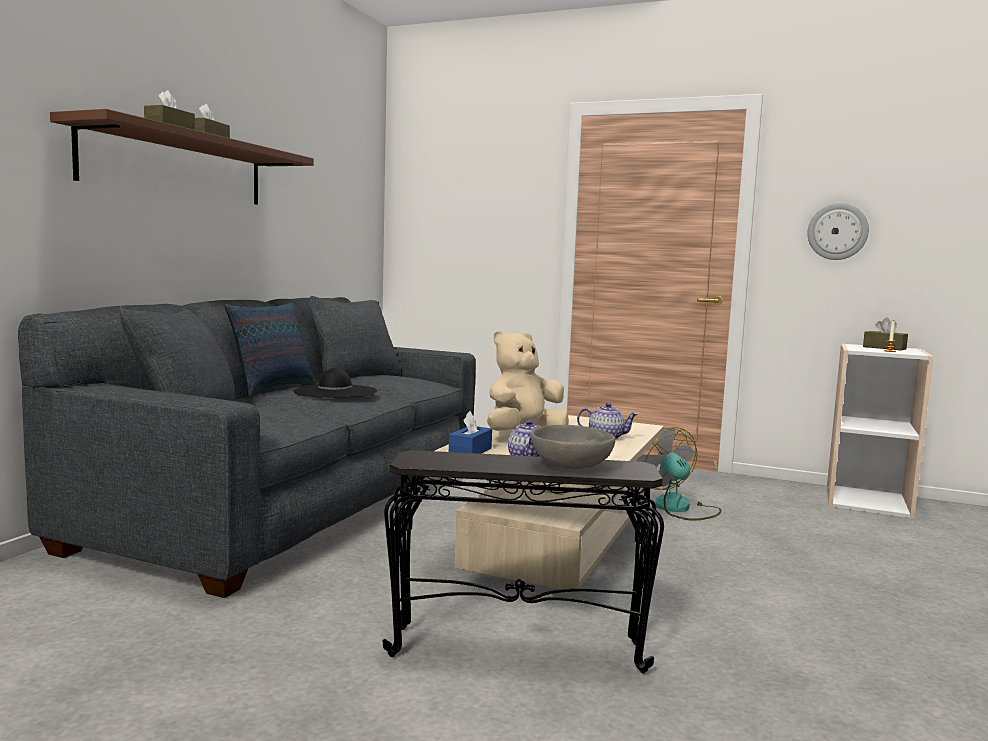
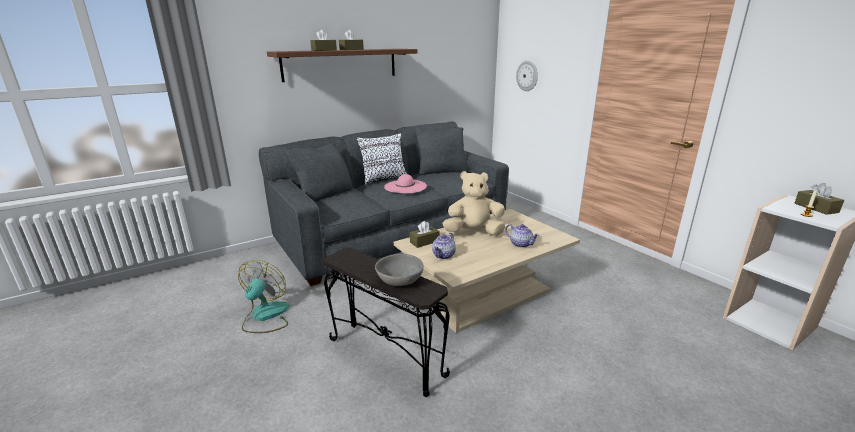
camera: 35 degrees right, 15 degrees up
(273, 390) = (384, 180): blue pillow -> white pillow
(335, 391) = (405, 186): black hat -> pink hat
(470, 451) = (424, 242): blue tissue box -> brown tissue box
(679, 508) = (597, 290): fan -> fan (265, 316)
(837, 231) = (805, 97): wall clock -> wall clock (527, 76)

